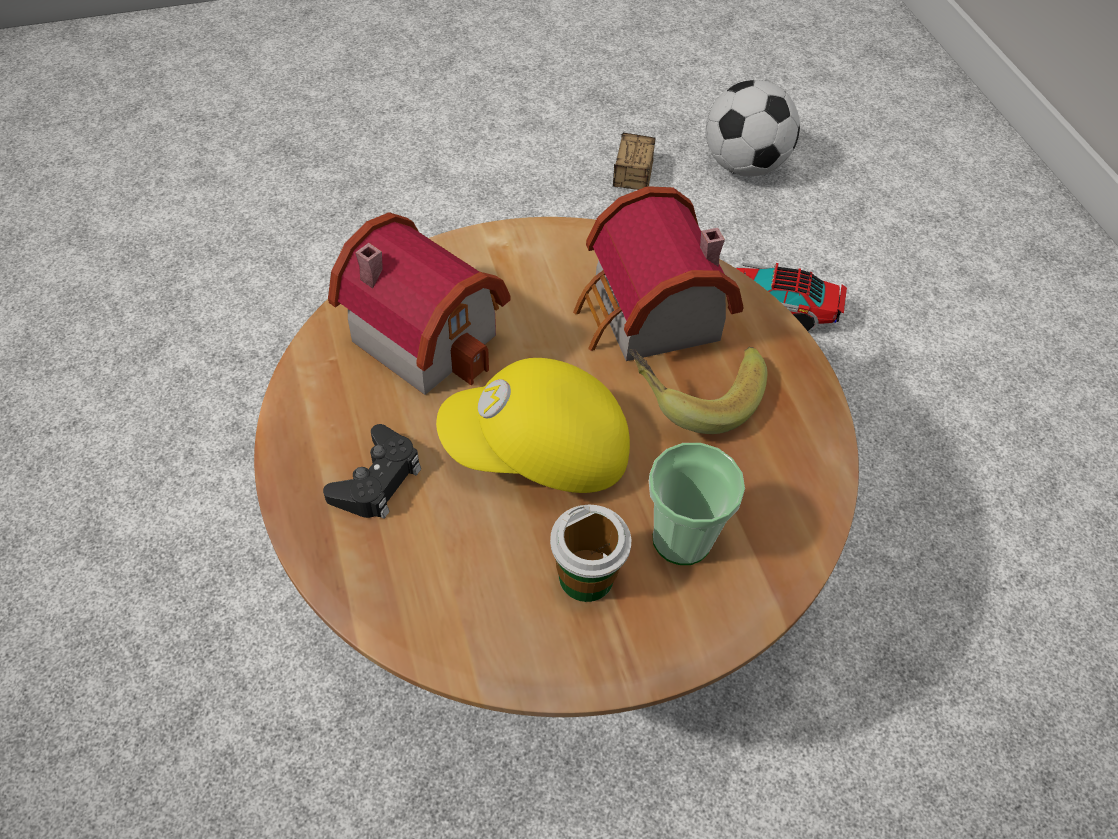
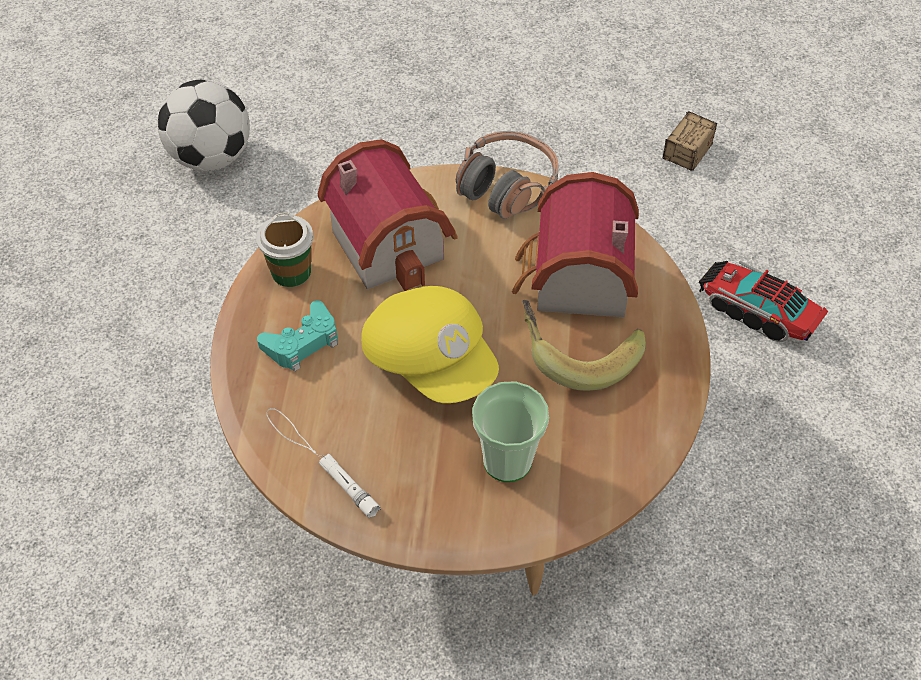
camera: 25 degrees right, 0 degrees up
(377, 480) = (302, 342): black game controller -> turquoise game controller
(468, 617) = (320, 461): none -> white flashlight
(524, 237) = (507, 186): none -> headphones
(539, 452) = (431, 360): yellow cap -> yellow cap turned 150 degrees counterclockwise
(586, 577) = (420, 463): cup -> cup (291, 272)
(743, 165) = (799, 170): football -> football (212, 157)

